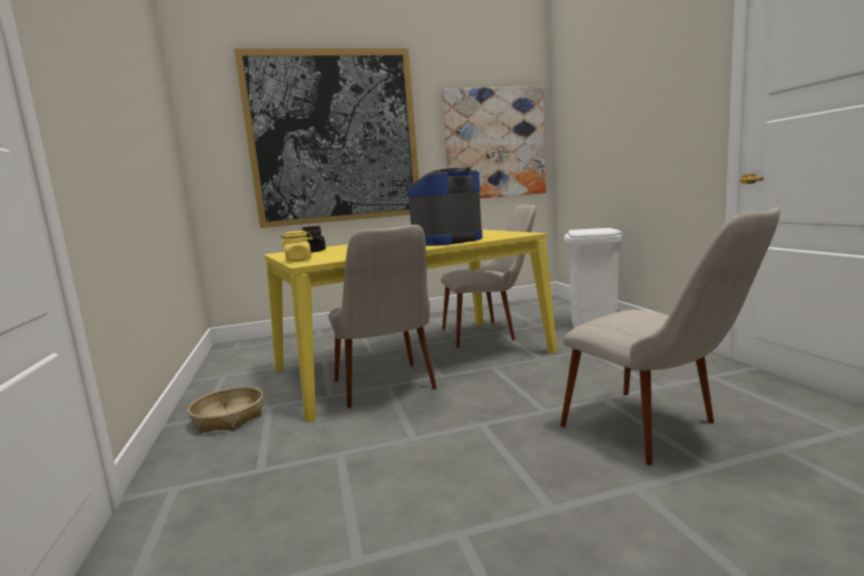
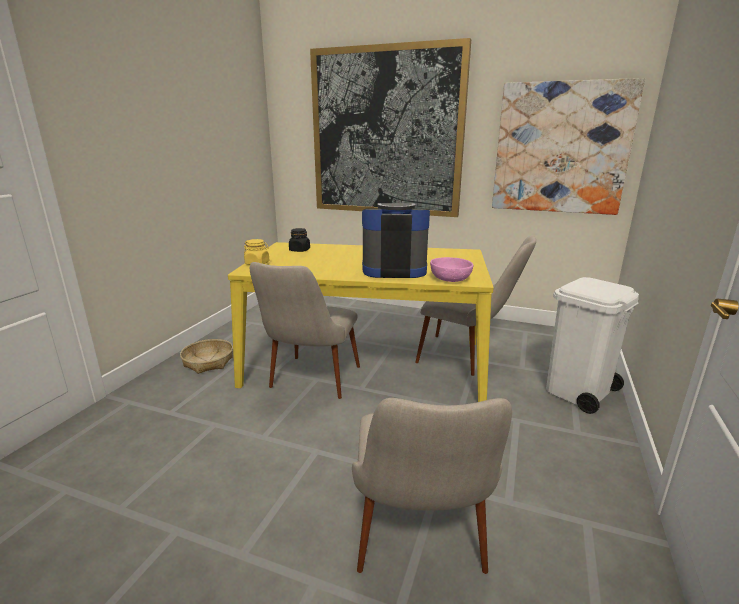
camera: 35 degrees right, 10 degrees up
(505, 236) = (450, 278): none -> pink bowl

